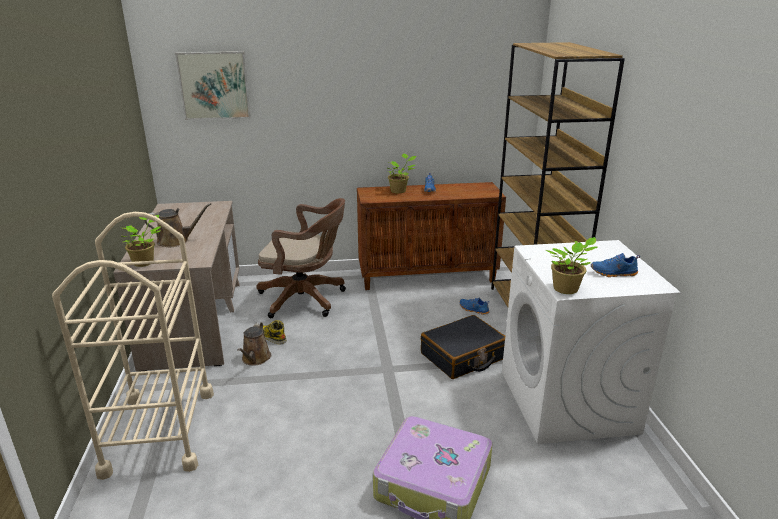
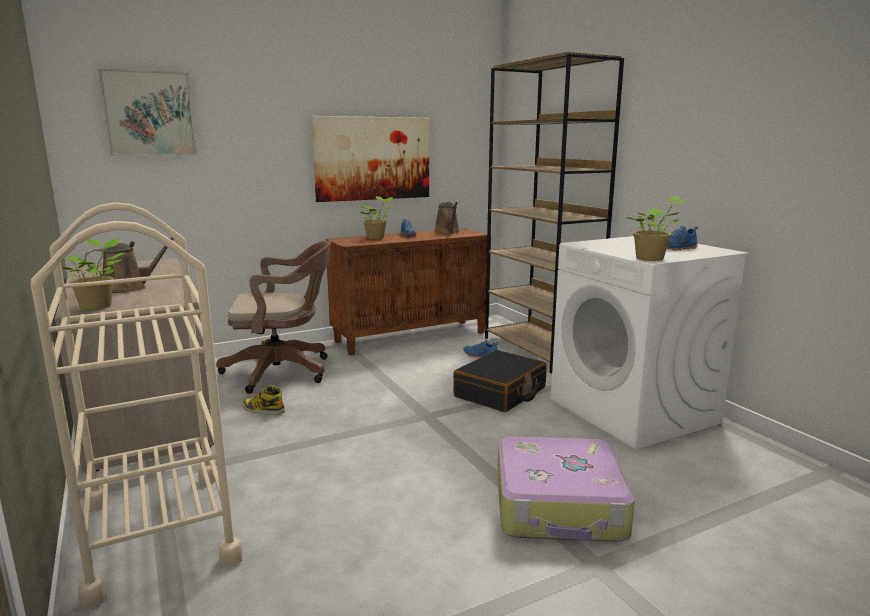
camera: 20 degrees left, 10 degrees down
(255, 359) = (254, 433): brown watering can -> brown watering can (447, 232)
(403, 118) = (372, 158): none -> picture

